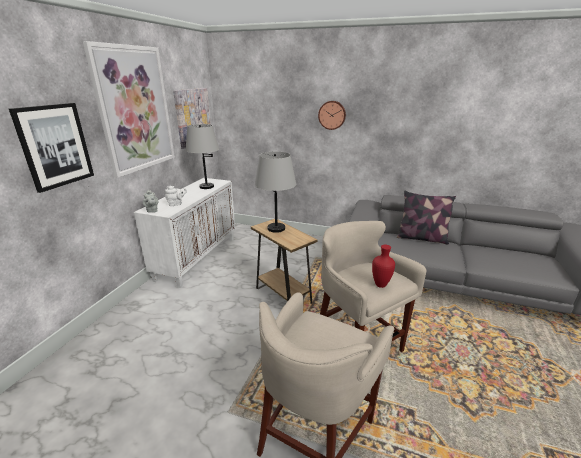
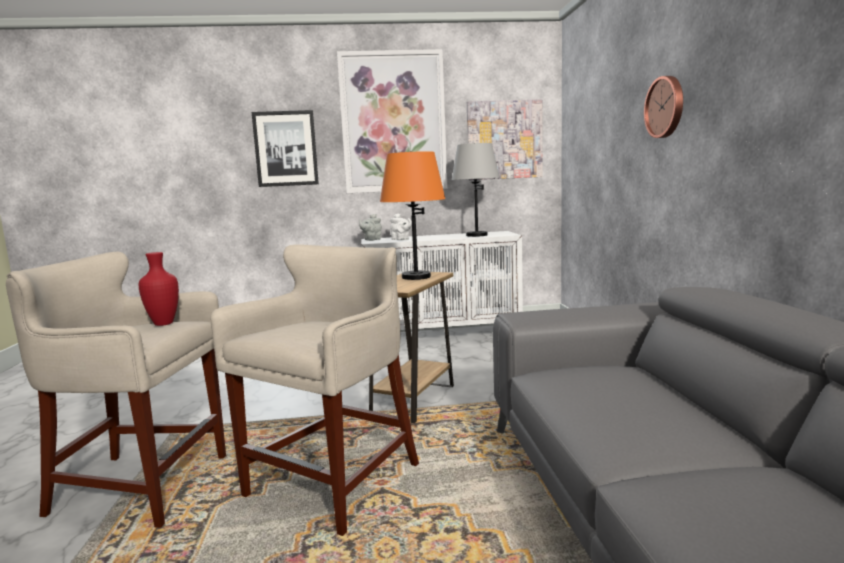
camera: 65 degrees right, 15 degrees down
(276, 228) = (416, 277): grey table lamp -> orange table lamp
(381, 285) = (284, 334): red vase -> red vase (162, 324)
(421, 238) = (675, 398): pillow -> none

